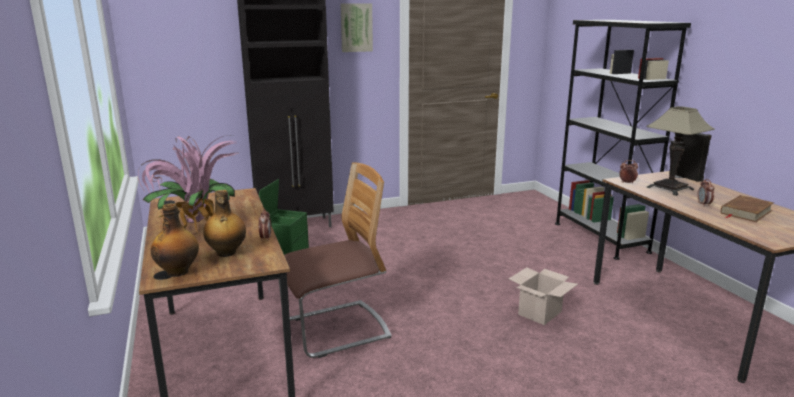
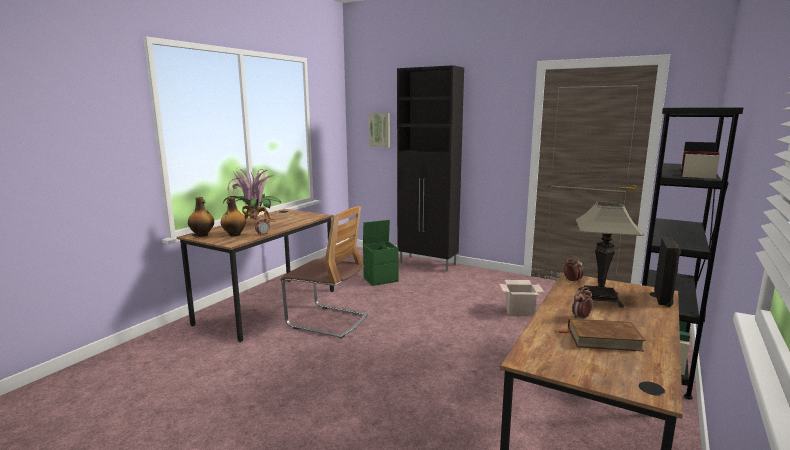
camera: 50 degrees right, 5 degrees down
(356, 27) = (494, 115): picture -> picture (380, 130)
(539, 312) = (457, 376): cardboard box -> cardboard box (520, 310)

